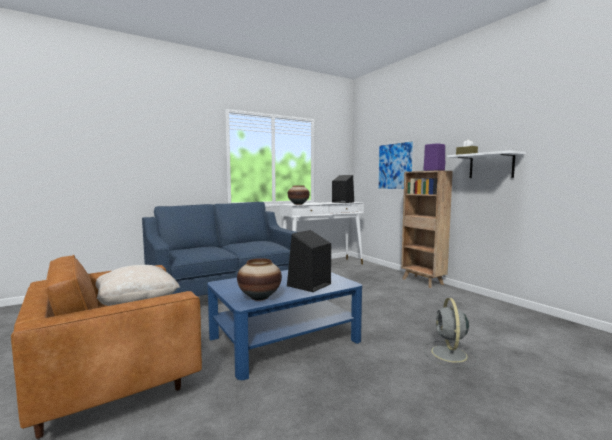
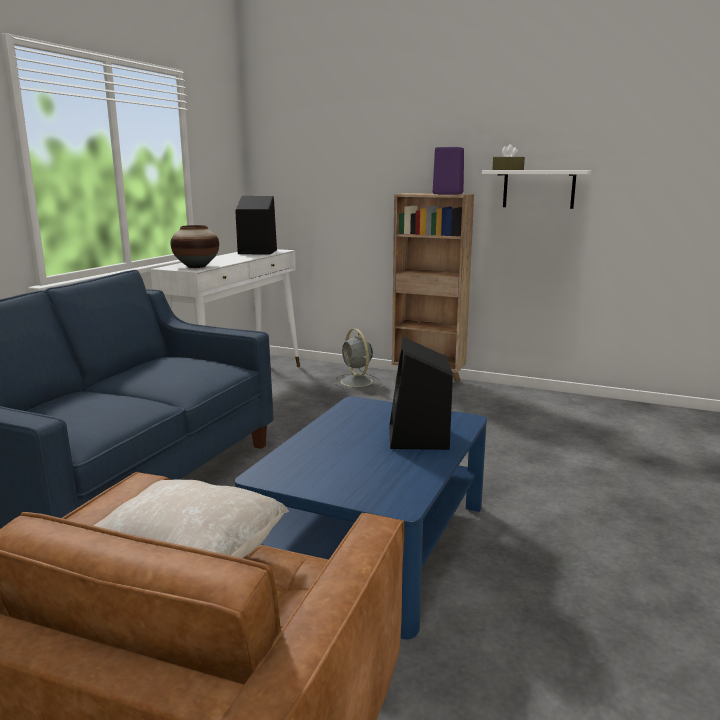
camera: 35 degrees left, 10 degrees up
(259, 297) = (395, 484): vase -> none
(395, 166) = (354, 180): picture -> none
(449, 354) = (595, 488): grey fan -> grey fan (357, 382)

